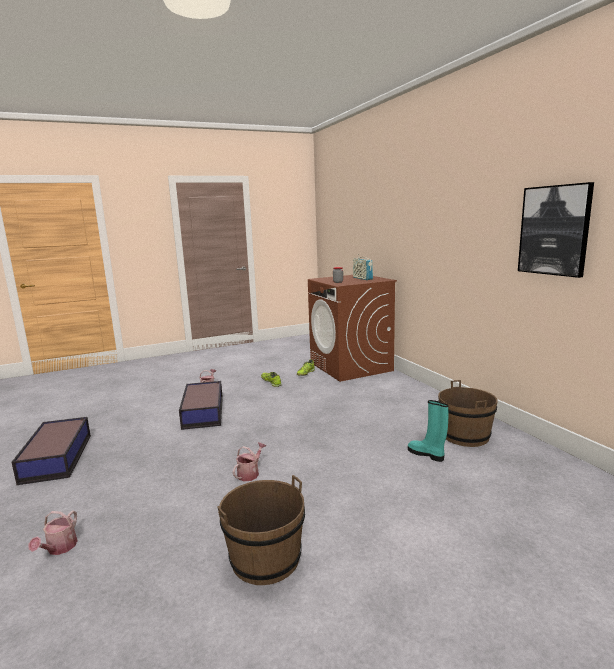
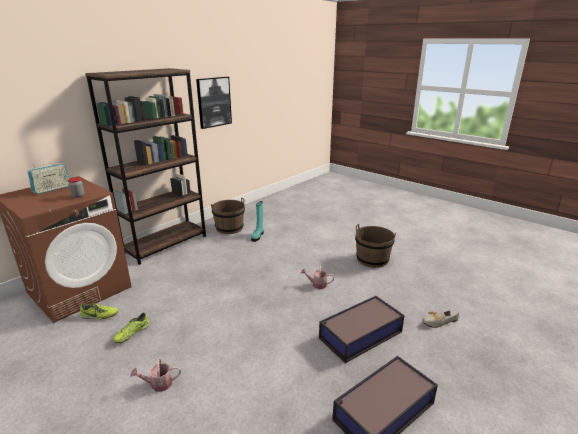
camera: 115 degrees left, 10 degrees up
(59, 548) = (436, 322): watering can -> shoe
(203, 411) = (232, 352): storage box -> storage box (359, 335)
(424, 395) = (166, 244): none -> brown bookcase

